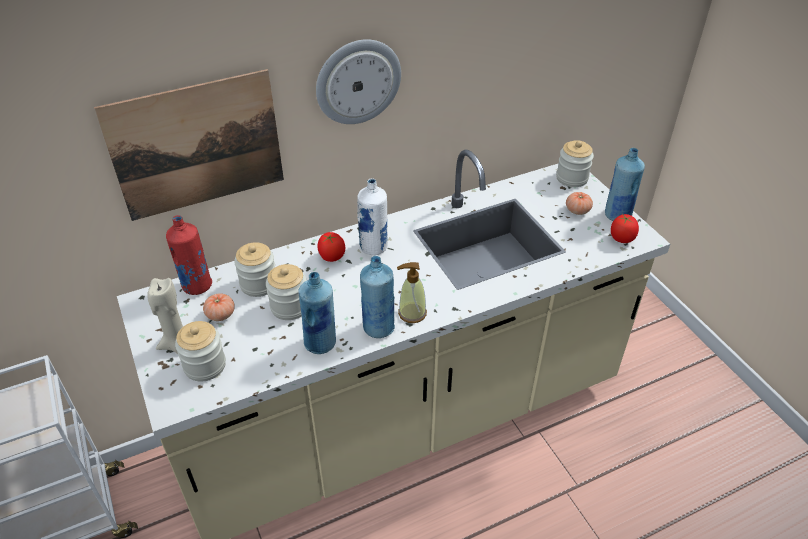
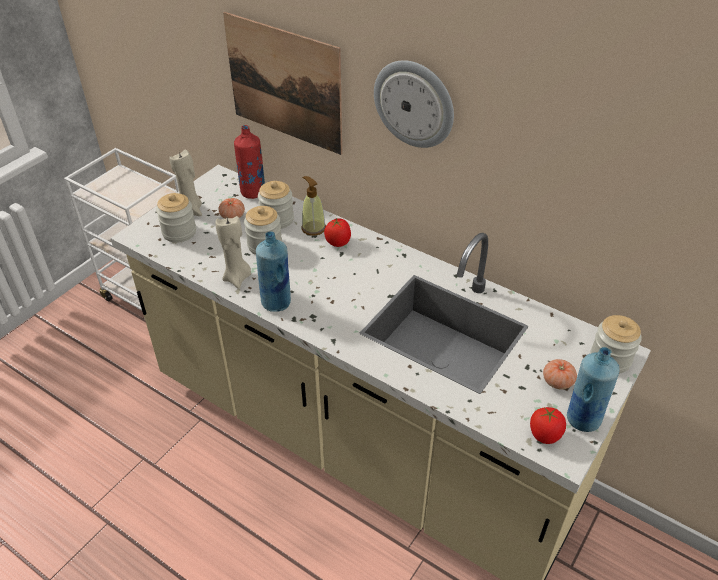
camera: 60 degrees right, 0 degrees up
(321, 343) = (237, 278): blue bottle -> beige candle
(373, 247) = (370, 260): white bottle -> none
(412, 313) = (307, 315): soap dispenser -> soap dispenser (313, 228)

